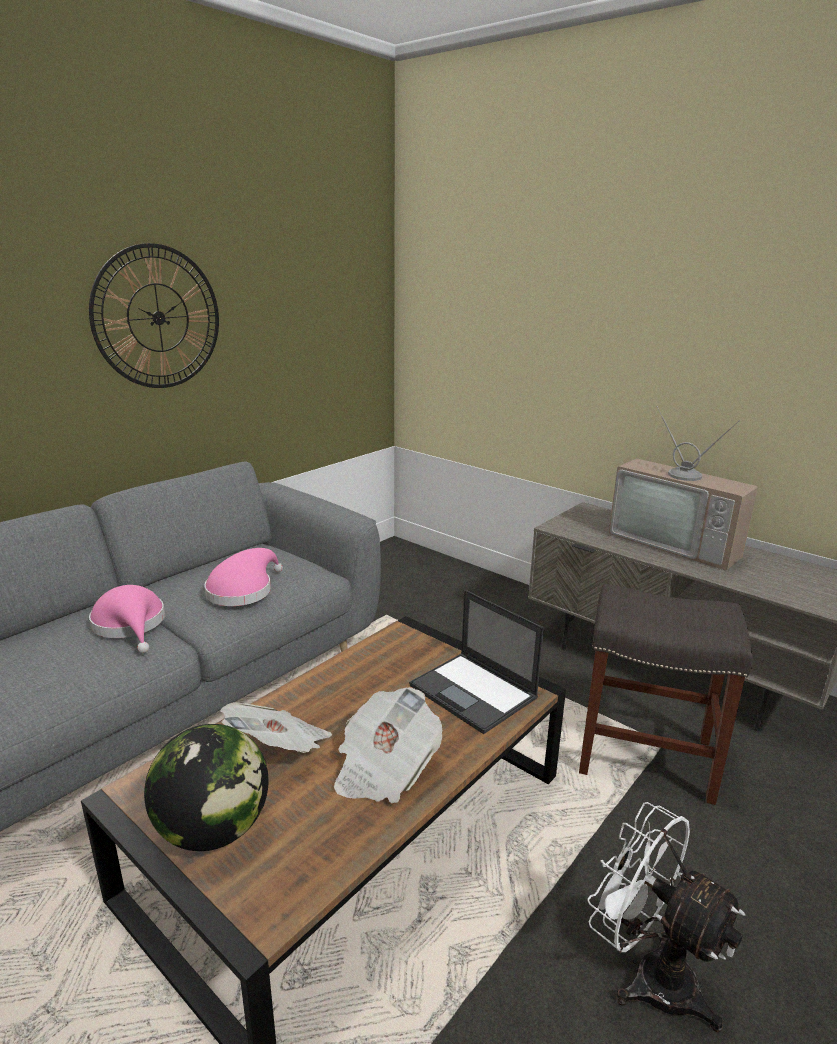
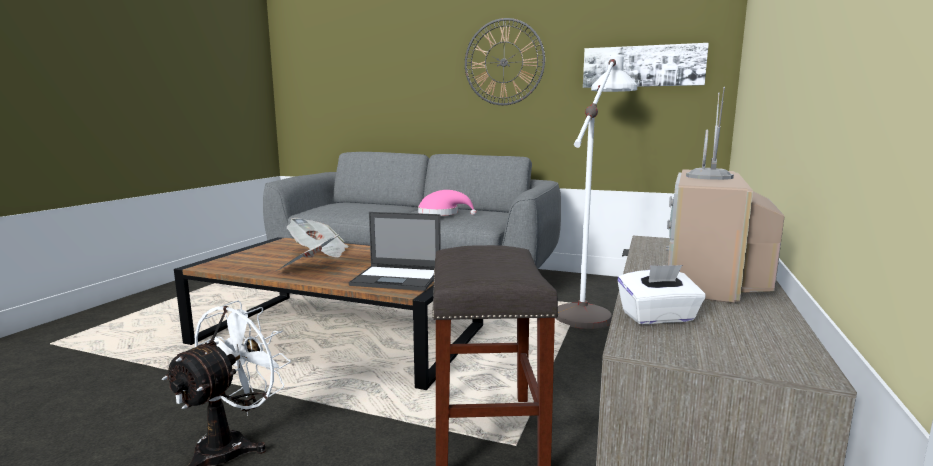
camera: 70 degrees right, 10 degrees down
(131, 625) = (388, 208): pink hat -> none
(213, 830) = (259, 252): globe -> none
(323, 317) = (642, 66): none -> picture
(390, 609) = (591, 304): none -> white floor lamp
(474, 692) = (398, 278): laptop -> laptop turned 105 degrees counterclockwise
(775, 588) = (658, 317): none -> white tissue box

